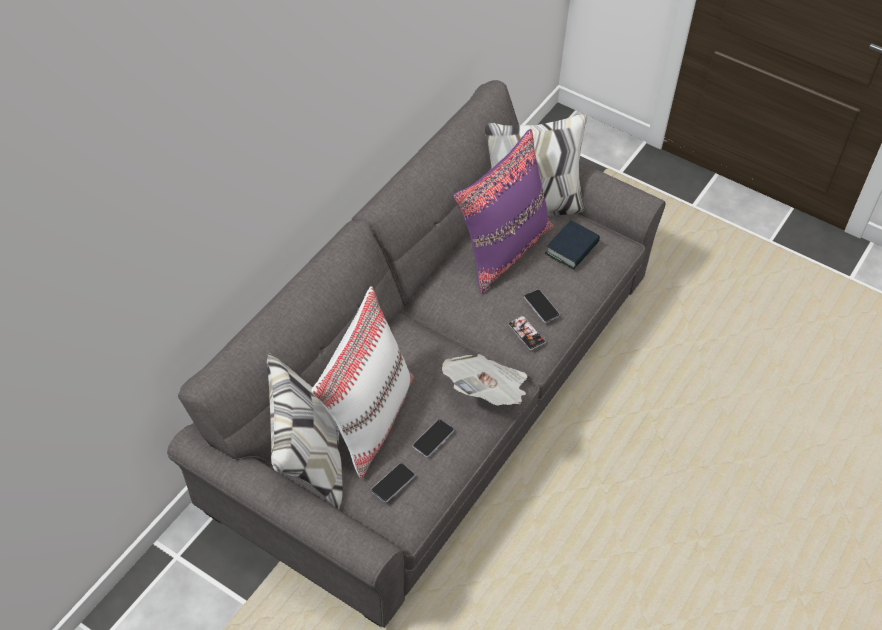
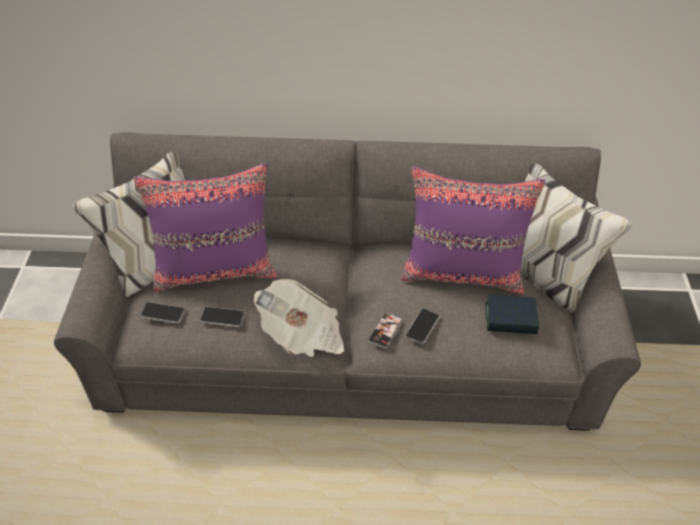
camera: 60 degrees right, 5 degrees down
(368, 418) = (215, 270): white pillow -> purple pillow

